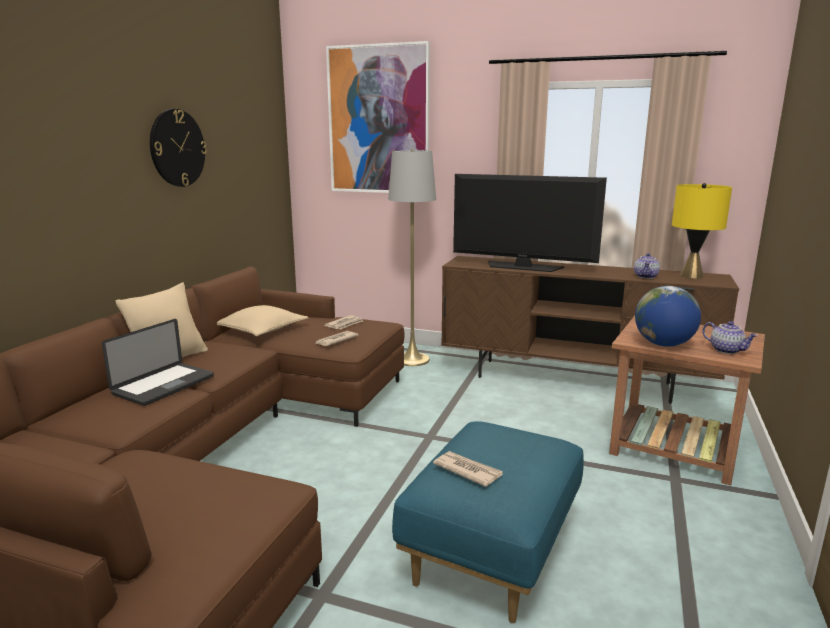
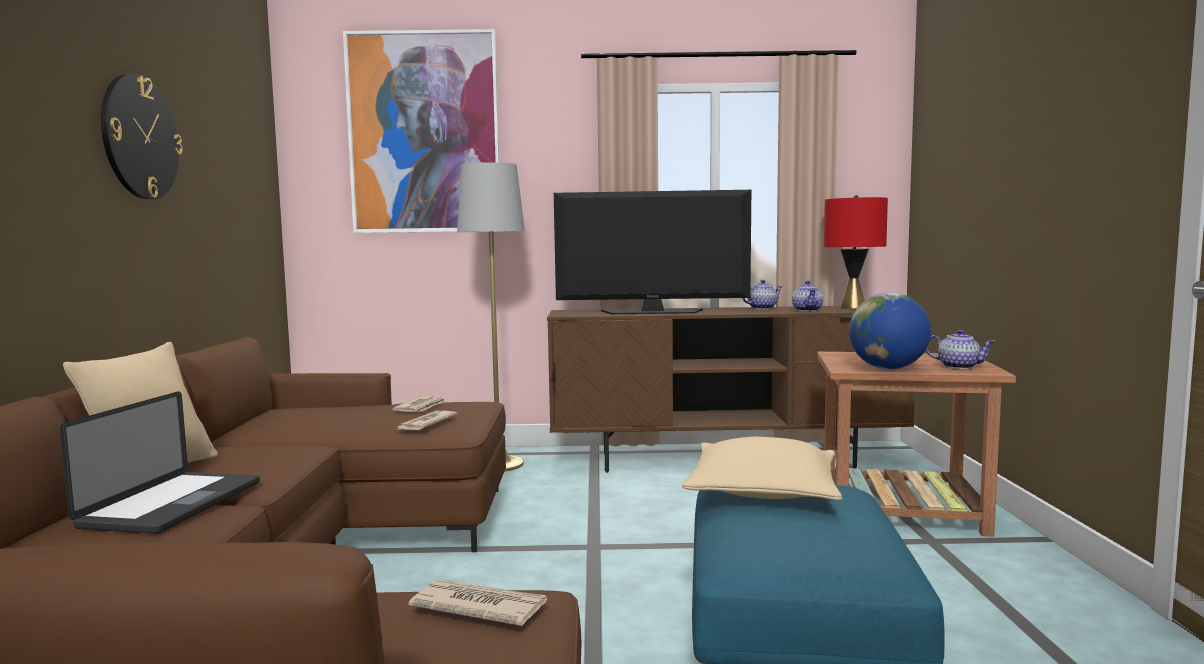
camera: 20 degrees left, 10 degrees down
(261, 330) = (290, 425): beige pillow -> beige pillow (763, 491)
(467, 470) = (774, 531): newspaper -> newspaper (478, 607)
(614, 269) = (762, 308): none -> teapot
(691, 275) = (852, 307): yellow table lamp -> red table lamp

